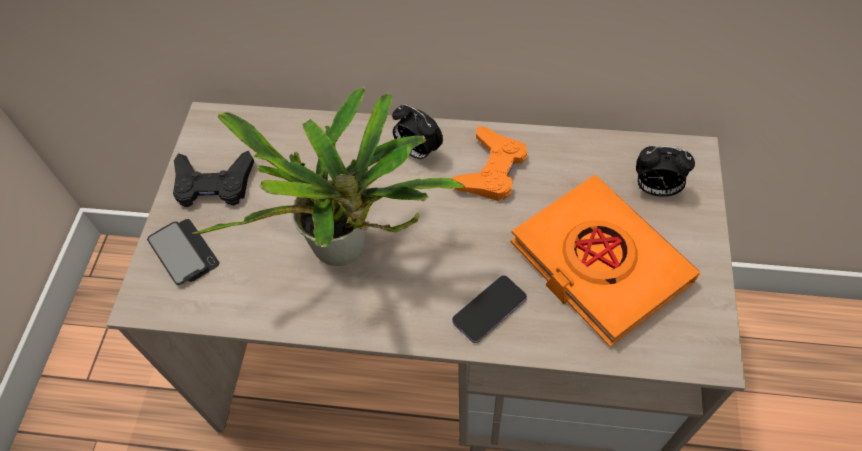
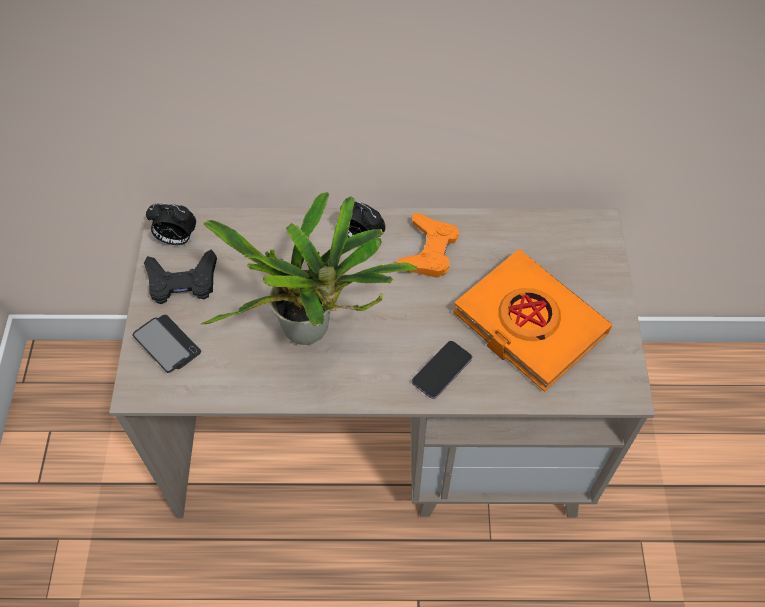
camera: 10 degrees left, 0 degrees up
(655, 189) = (570, 257): alarm clock -> alarm clock (176, 239)

